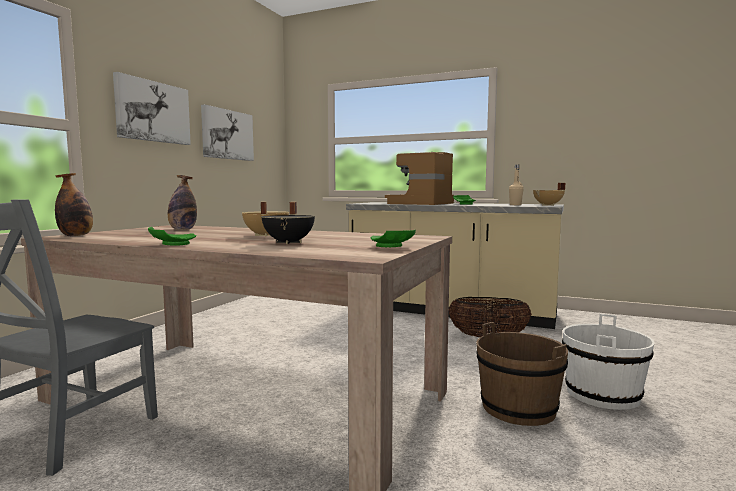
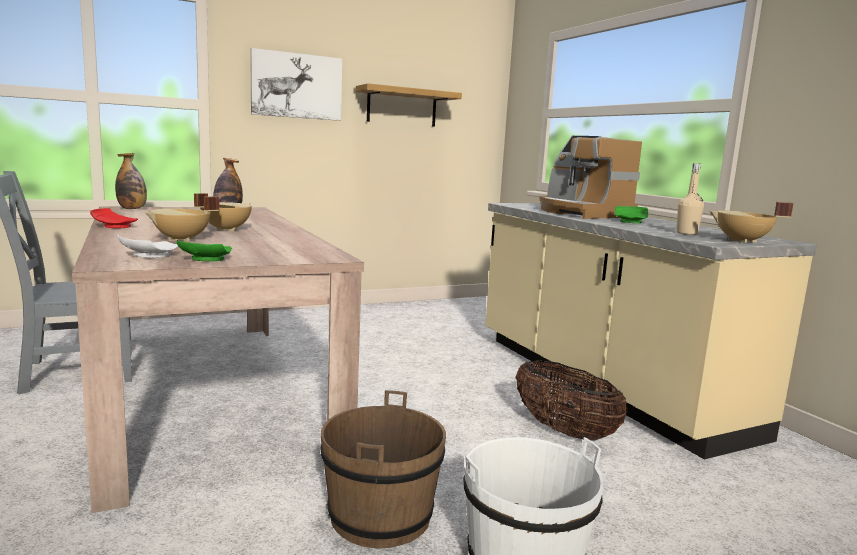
camera: 40 degrees right, 5 degrees up
(172, 244) = (114, 226): green plate -> red plate
(227, 134) = (402, 107): picture -> shelf
(290, 242) = (182, 240): black cooking pot -> beige cooking pot
(348, 250) = (148, 256): none -> white plate
(421, 203) = (582, 213): coffee machine -> coffee machine turned 105 degrees counterclockwise

